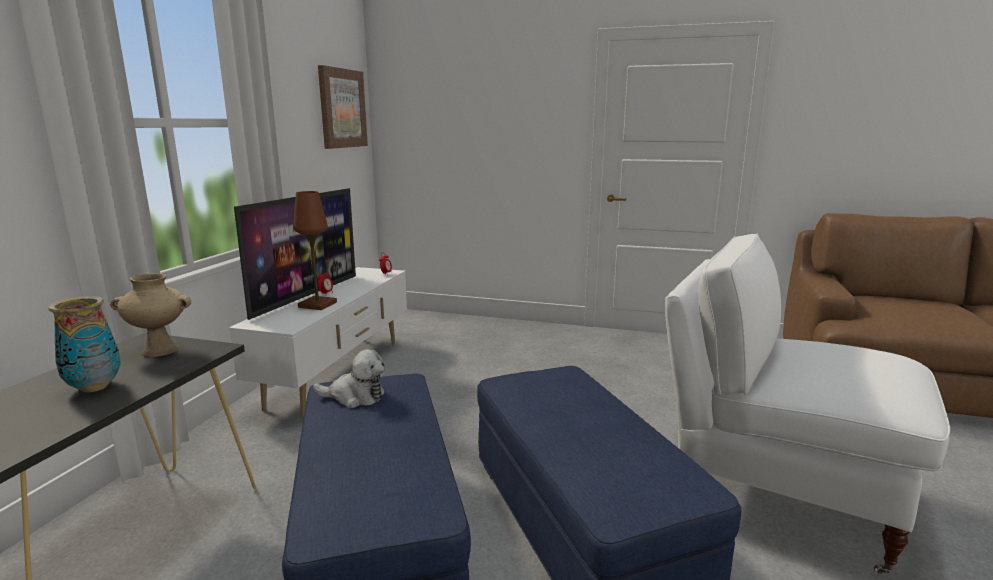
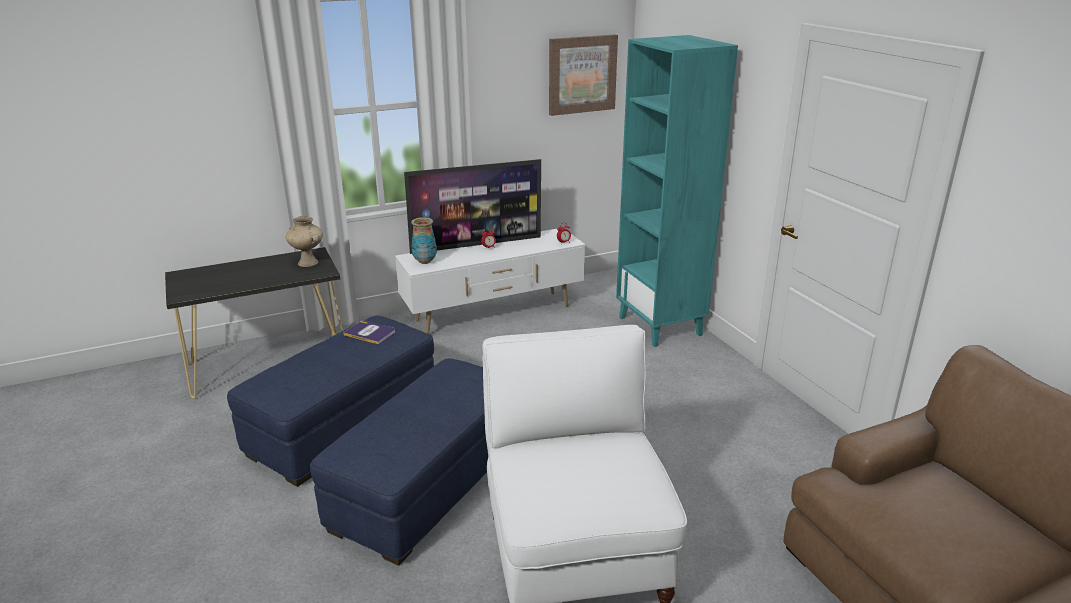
camera: 50 degrees right, 10 degrees up
(94, 387) = (256, 274): vase -> vase (425, 261)
(317, 305) = (465, 256): brown table lamp -> none
(355, 397) = (370, 333): plush toy -> book
(488, 328) = (660, 326): none -> turquoise bookcase

